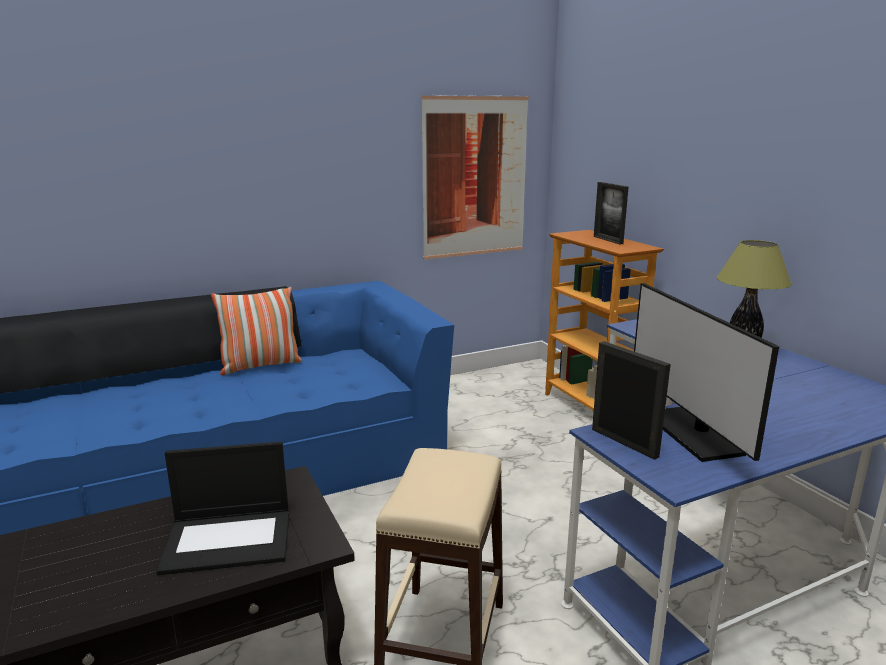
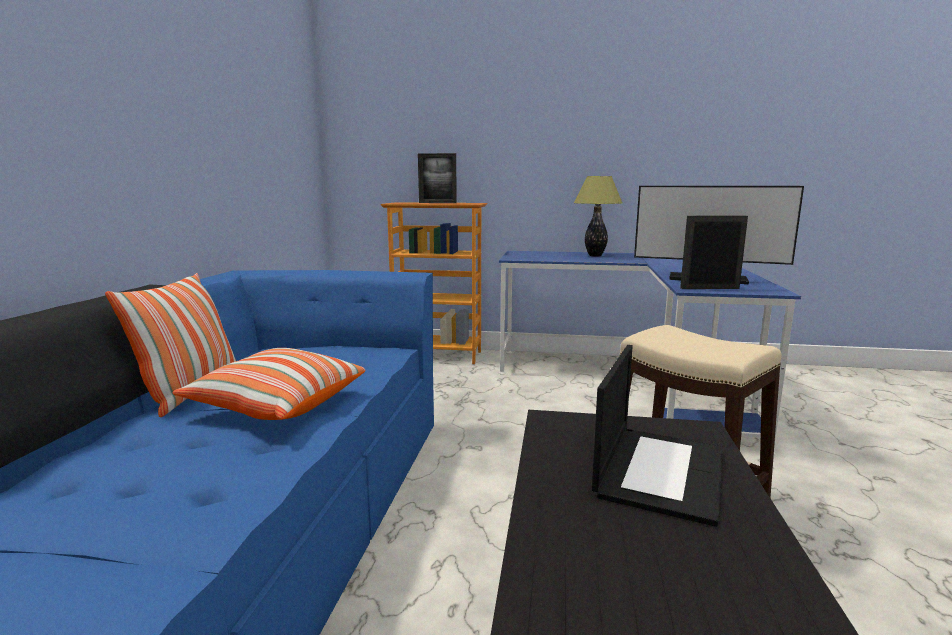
camera: 55 degrees left, 5 degrees down
(251, 392) = (277, 405): none -> pillow
(475, 177) = (282, 154): picture -> none

